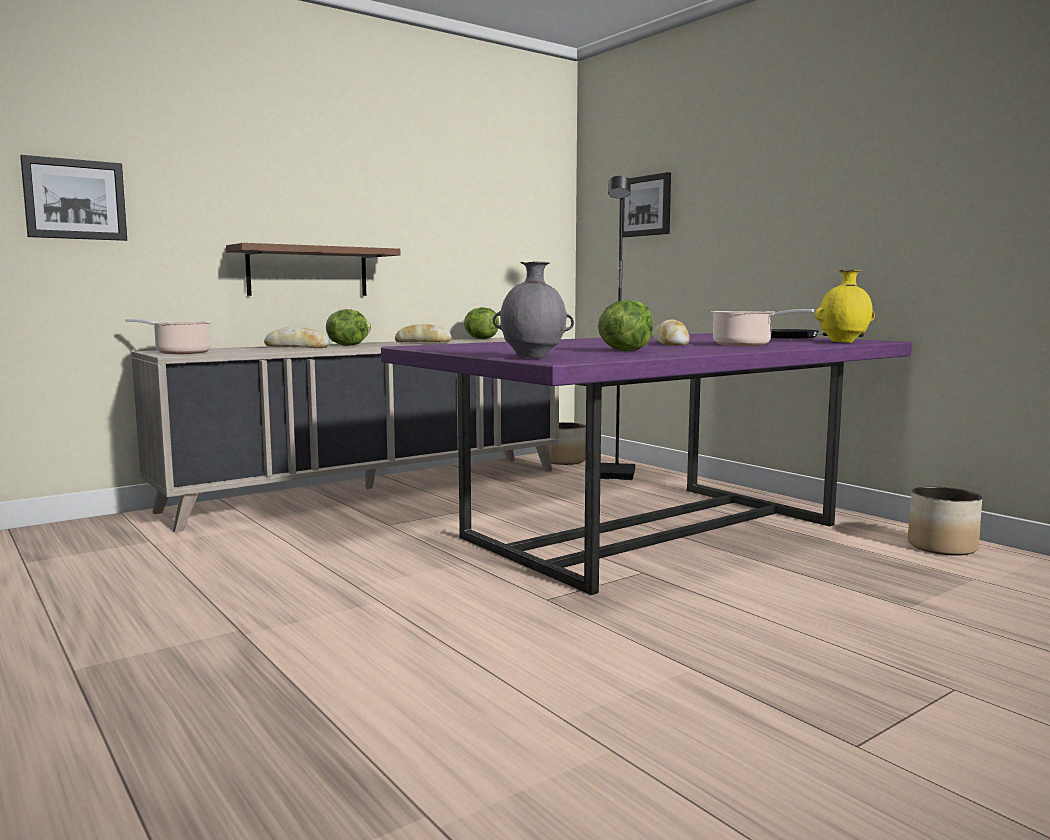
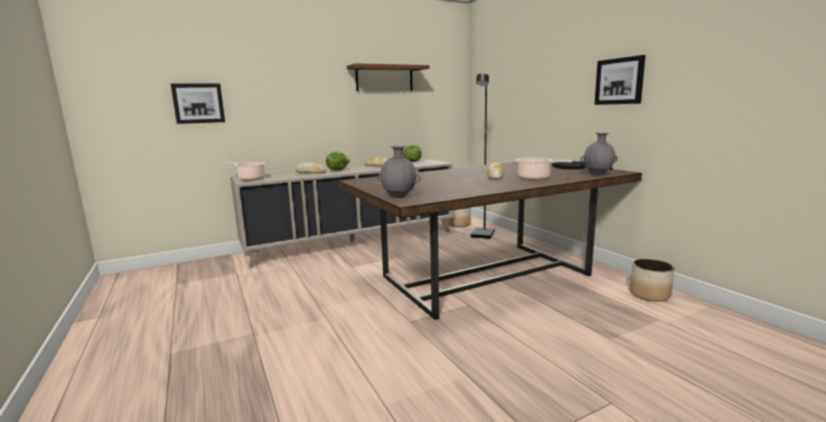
camera: 10 degrees right, 5 degrees up
(308, 271) = (319, 131): brown shelf -> brown shelf (384, 78)
(625, 351) = (458, 187): lettuce -> none
(645, 206) = (502, 86): picture -> picture (619, 81)
(655, 531) = (487, 276): purple dining table -> brown dining table
(843, 342) = (598, 174): yellow vase -> grey vase

